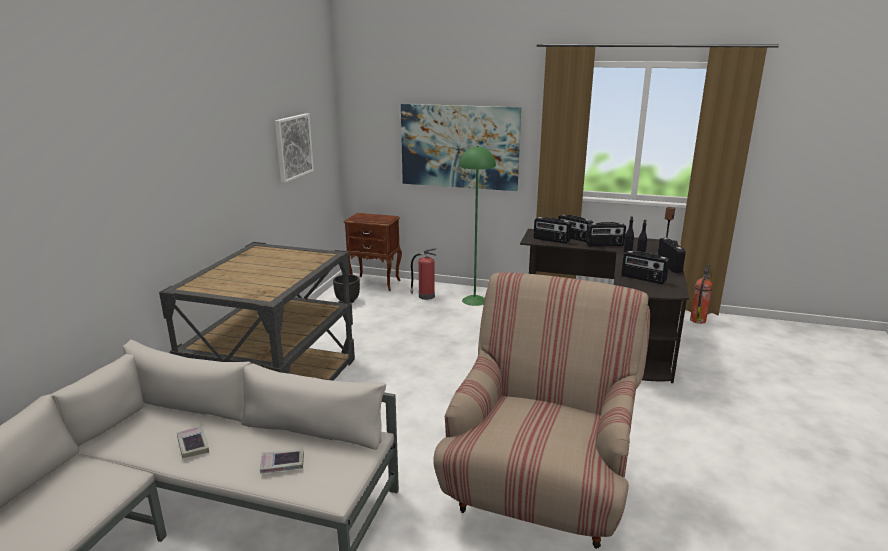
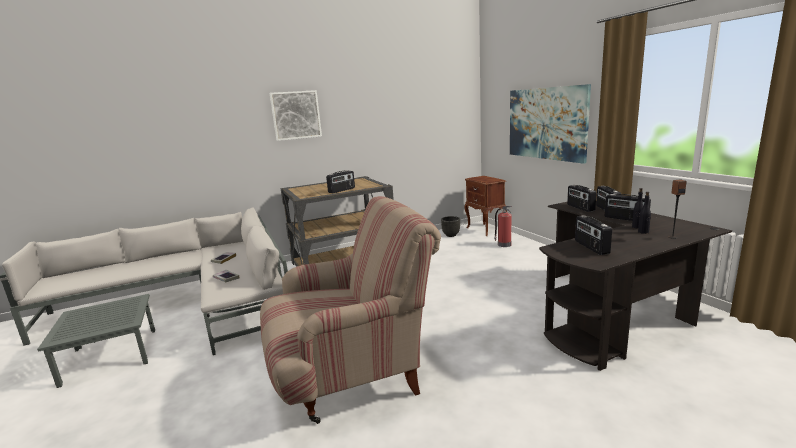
camera: 50 degrees right, 5 degrees down
(293, 147) = (420, 121): picture -> picture (296, 115)
(474, 300) = (534, 256): green floor lamp -> none
(669, 266) = (653, 245): radio -> radio (342, 190)
(698, 320) = (757, 338): fire extinguisher -> none

